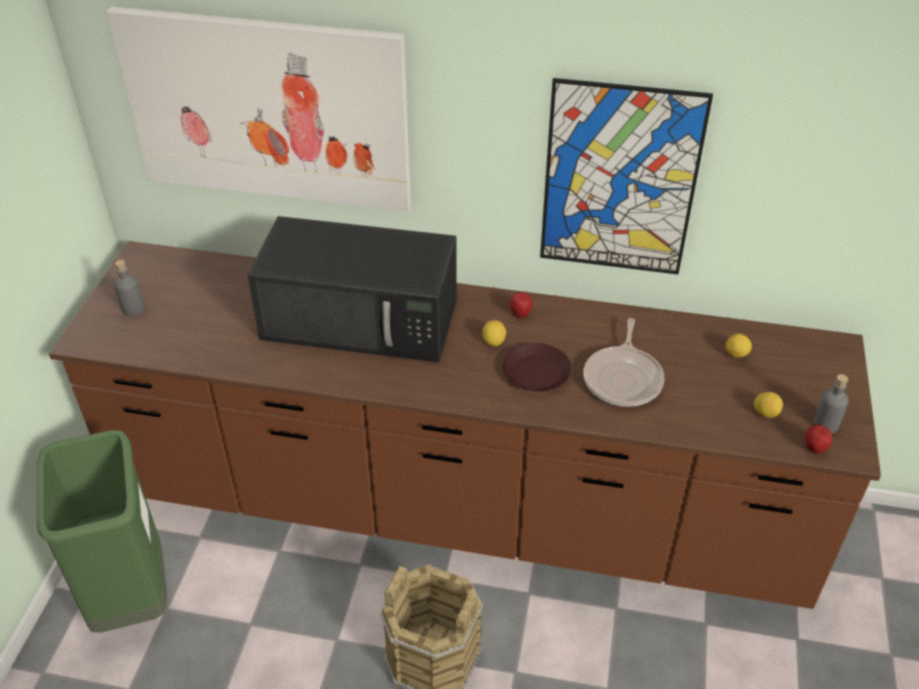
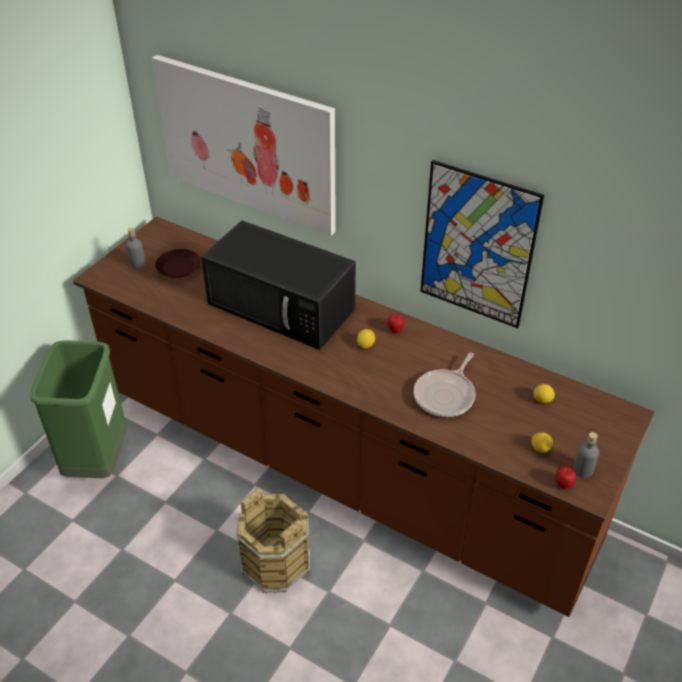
camera: 20 degrees right, 0 degrees up
(537, 373) = (385, 375): brown plate -> brown plate (179, 267)

